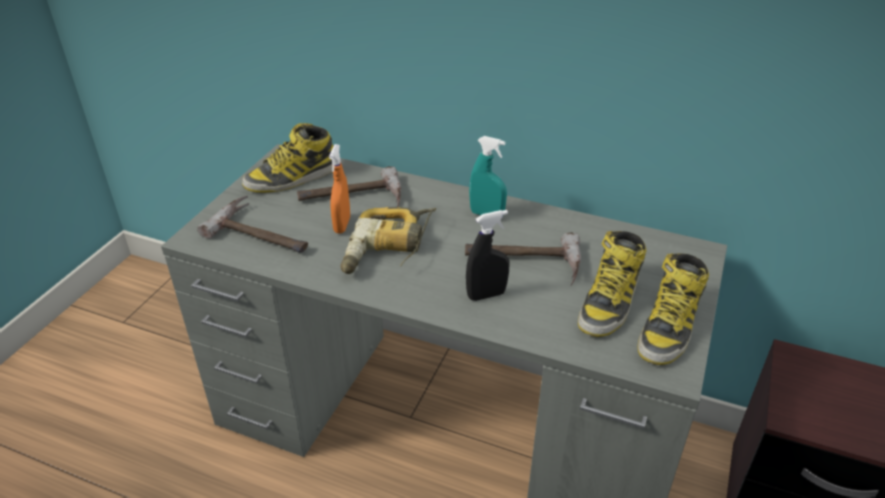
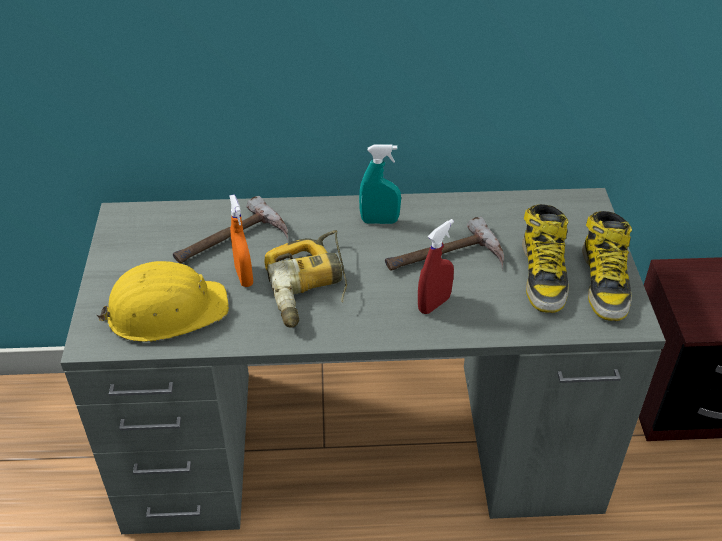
camera: 25 degrees left, 5 degrees up
(263, 232) = (166, 310): hammer -> yellow hard hat
(292, 178) = (150, 239): boot -> none
(486, 295) = (434, 304): black spray bottle -> red spray bottle

